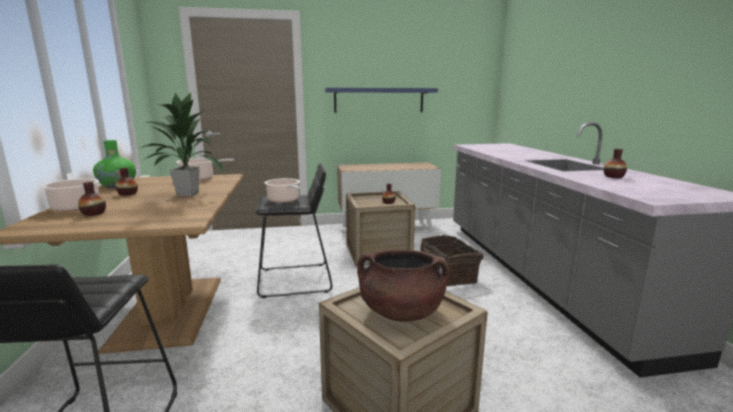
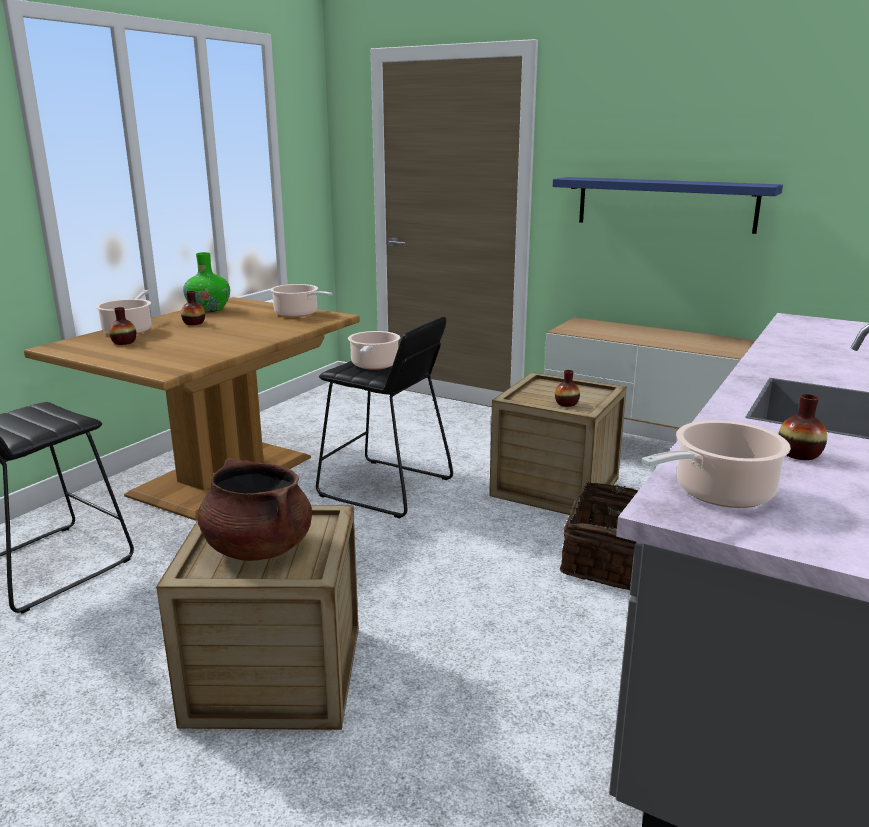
camera: 40 degrees right, 5 degrees up
(187, 194) = (237, 335): potted plant -> none
(643, 191) = (719, 493): none -> cooking pot

